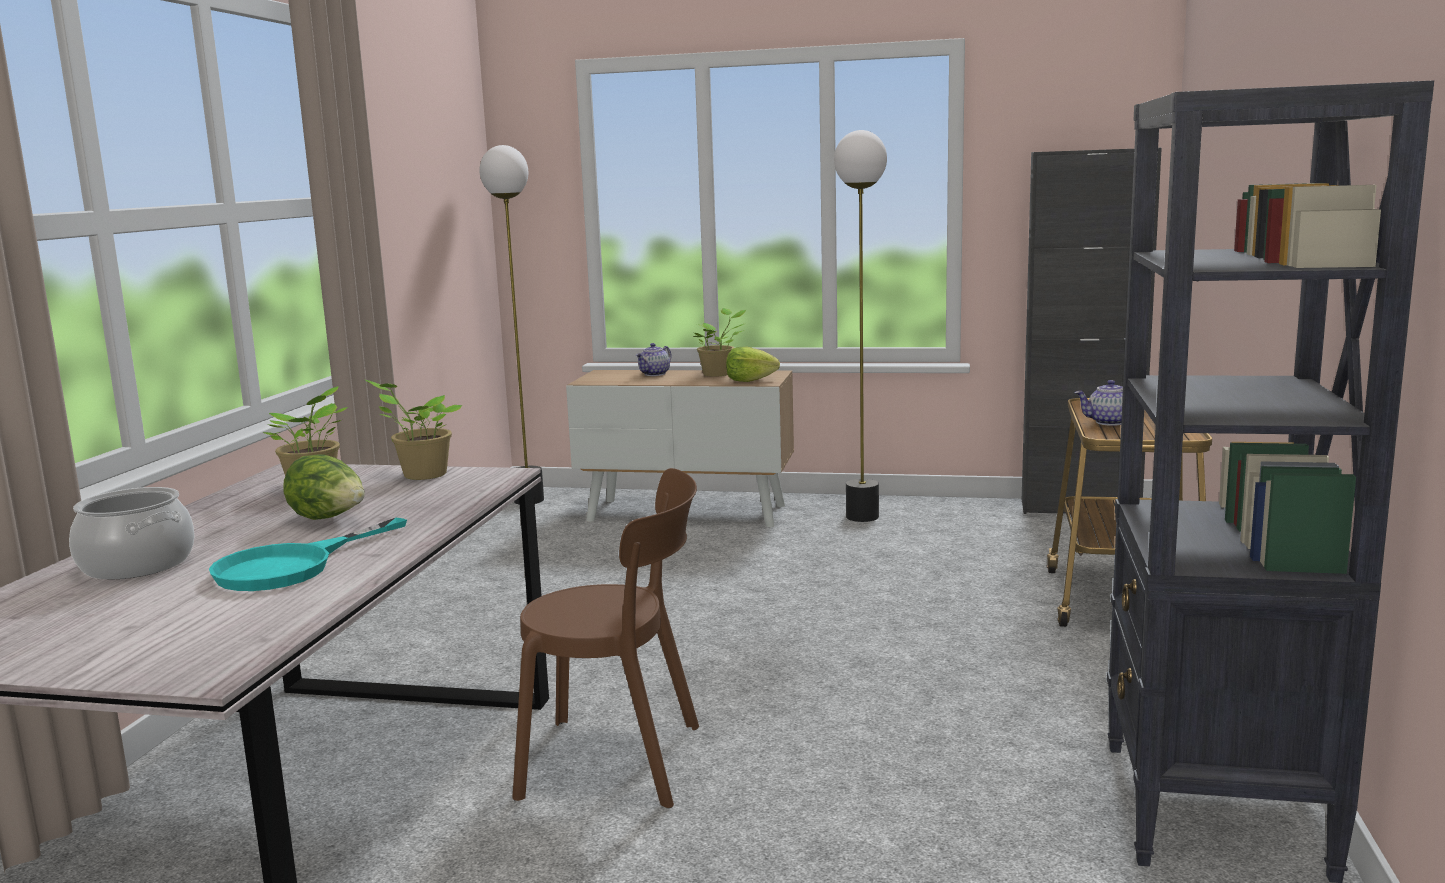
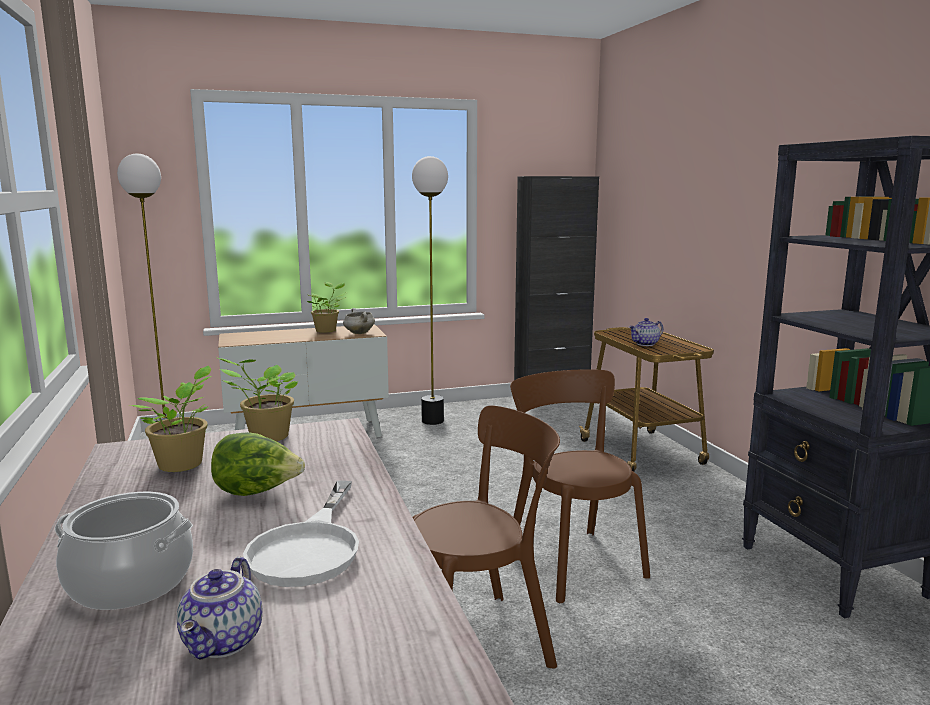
camera: 30 degrees left, 0 degrees up
(292, 566) = (310, 547): turquoise frying pan -> white frying pan
(655, 374) = (278, 333): teapot -> teapot (224, 642)
(749, 380) = (358, 333): lettuce -> white cooking pot
(834, 710) = (572, 561): none -> brown chair

